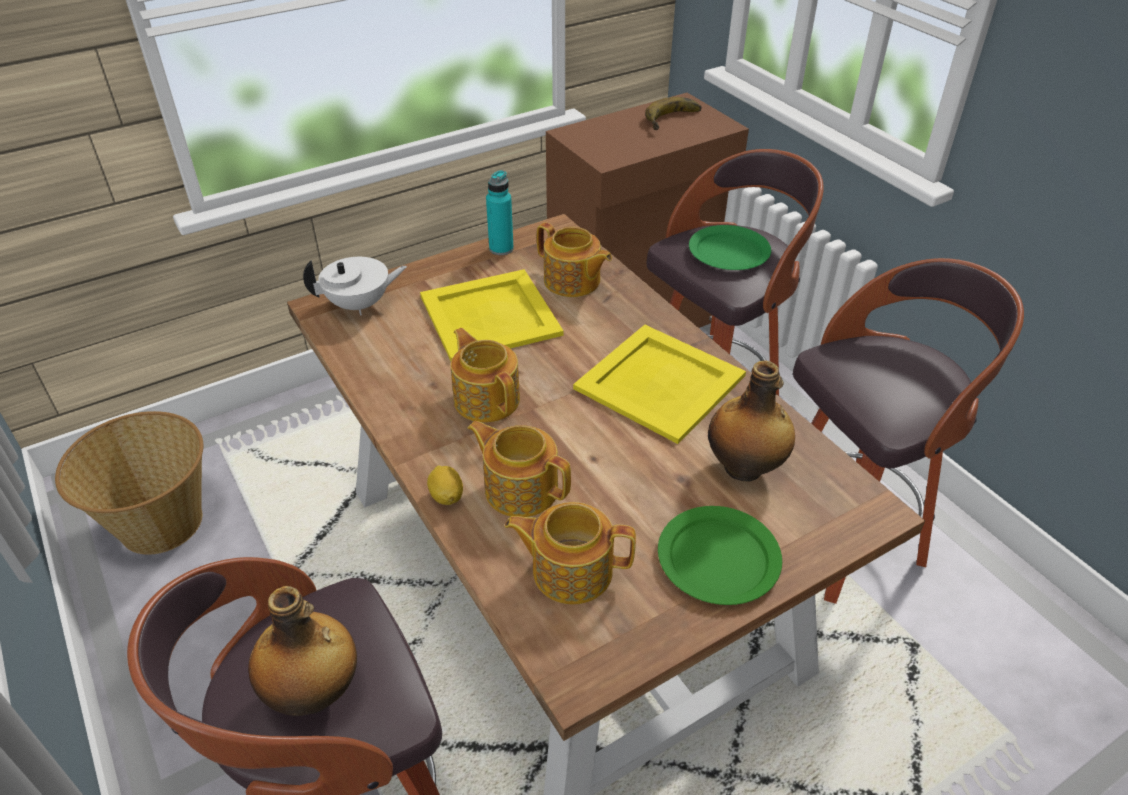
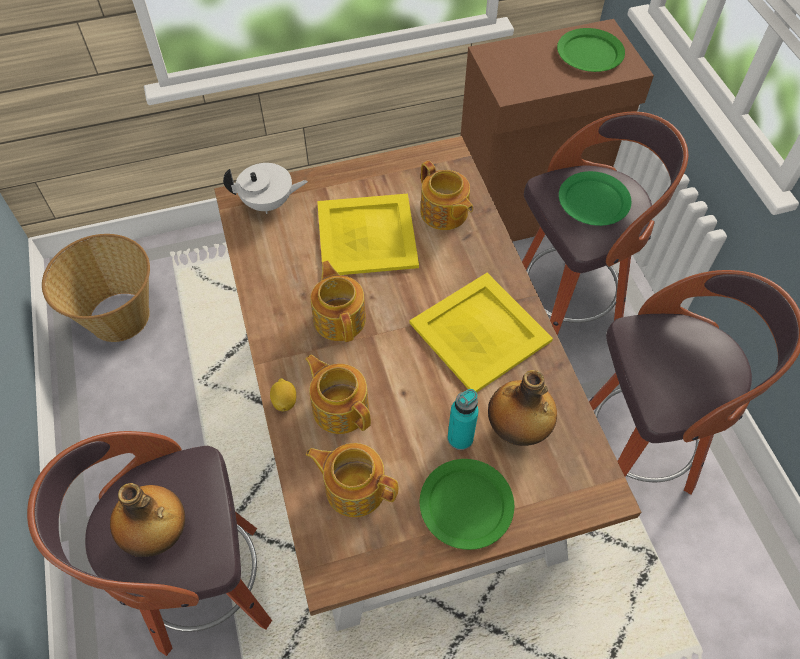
camera: 15 degrees right, 15 degrees up
(501, 248) = (396, 165): turquoise bottle -> turquoise bottle (460, 438)
(675, 120) = (589, 53): banana -> green plate

